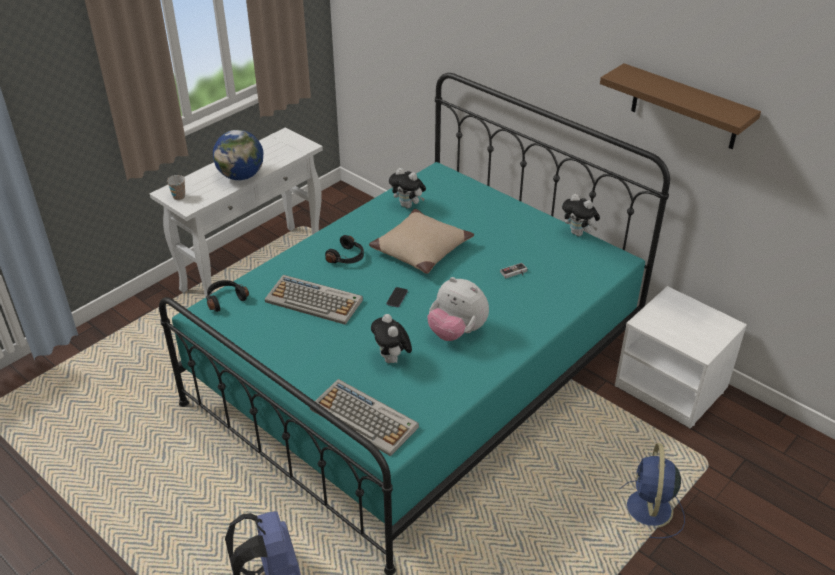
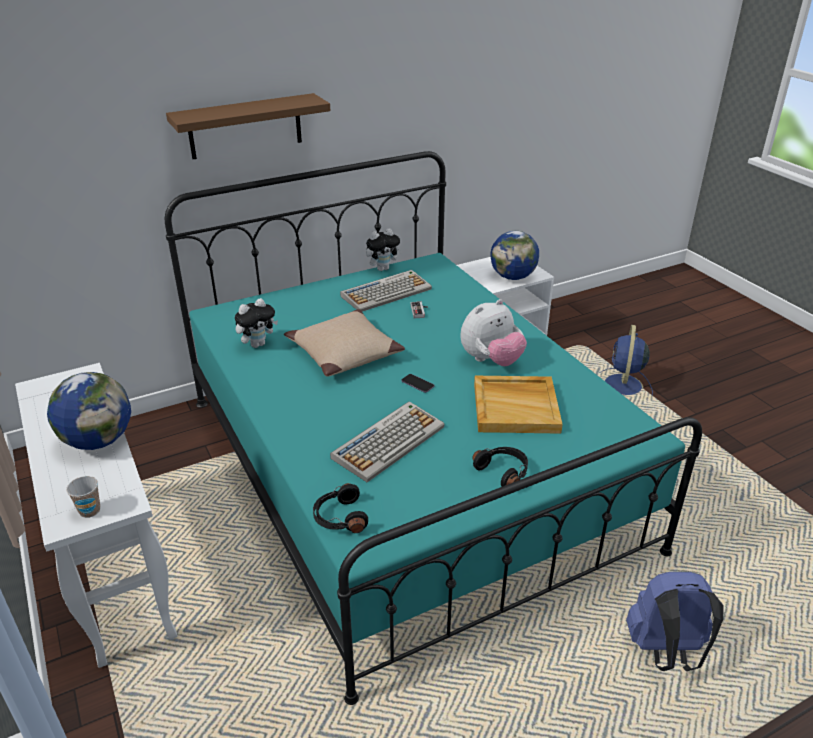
camera: 70 degrees left, 5 degrees down
(347, 257) = (322, 403): black headphones -> black headphones (503, 472)
(365, 418) = (600, 442): keyboard -> keyboard (386, 292)
(392, 359) = (516, 407): plush toy -> beige tray
(648, 510) = (622, 386): blue fan -> blue fan turned 75 degrees clockwise
(679, 333) = (513, 277): none -> globe
(685, 107) = (436, 96): brown shelf -> brown shelf (245, 126)

